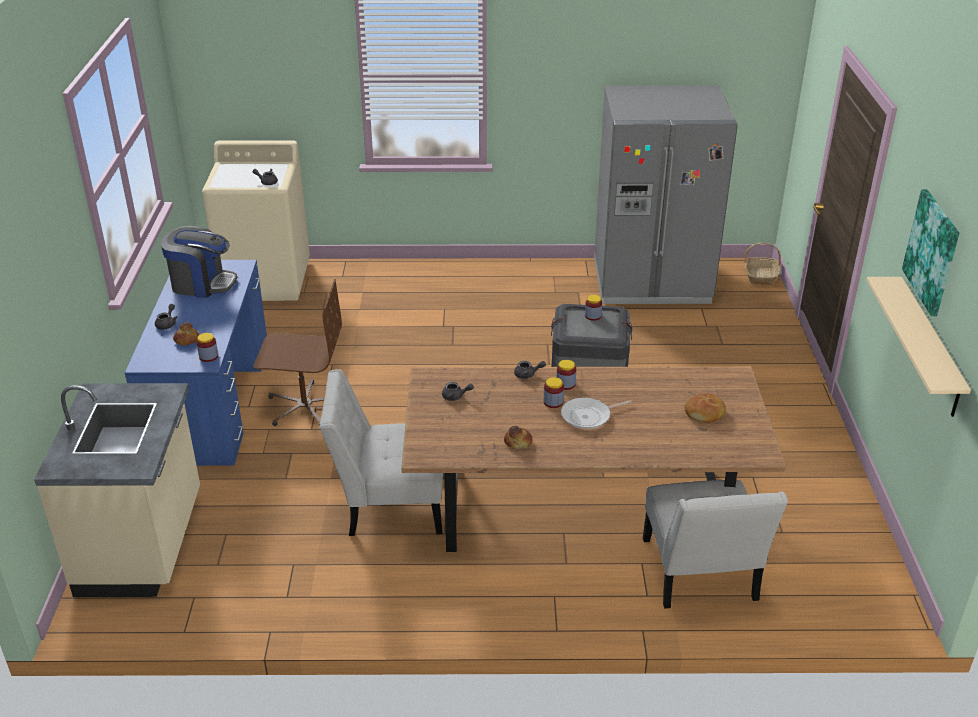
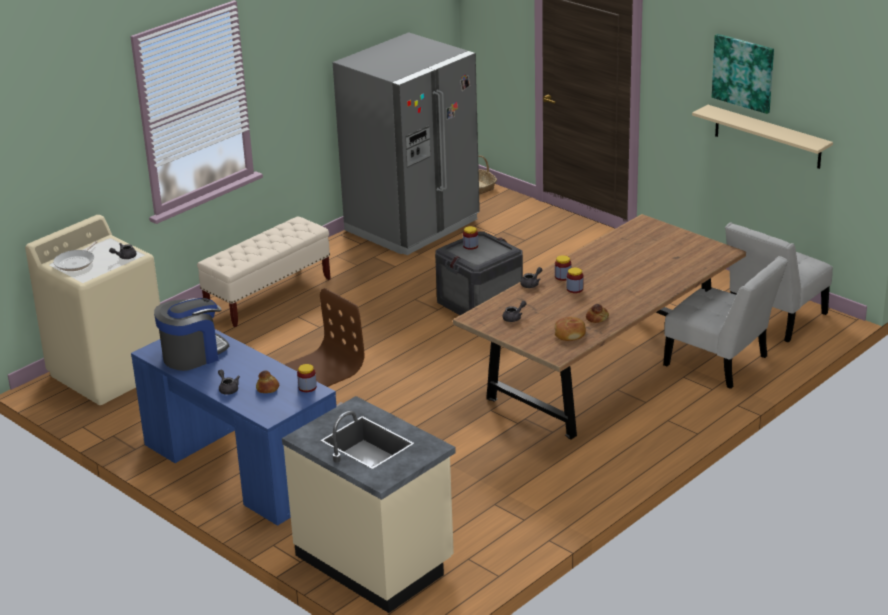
camera: 45 degrees left, 5 degrees down
(389, 505) = (491, 440): white chair -> white chair (773, 319)
(454, 281) = (268, 295): none -> beige bench
(588, 416) = (608, 285): frying pan -> frying pan (76, 262)
(705, 413) = (663, 249): bread -> bread (570, 334)

